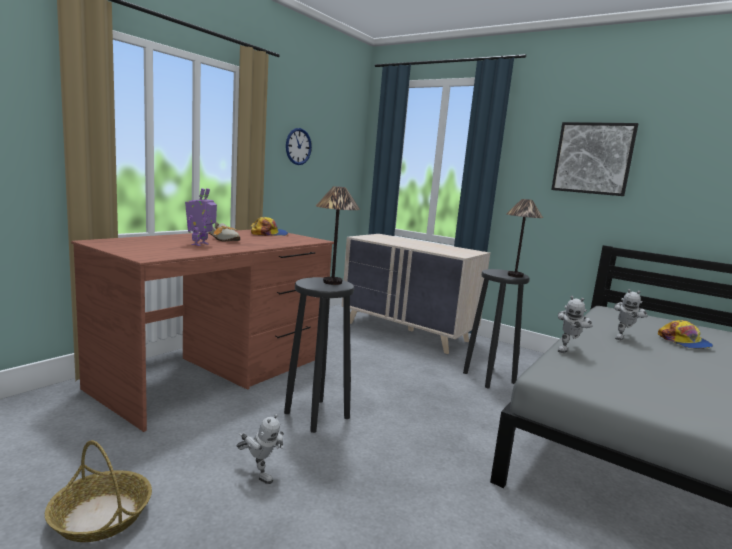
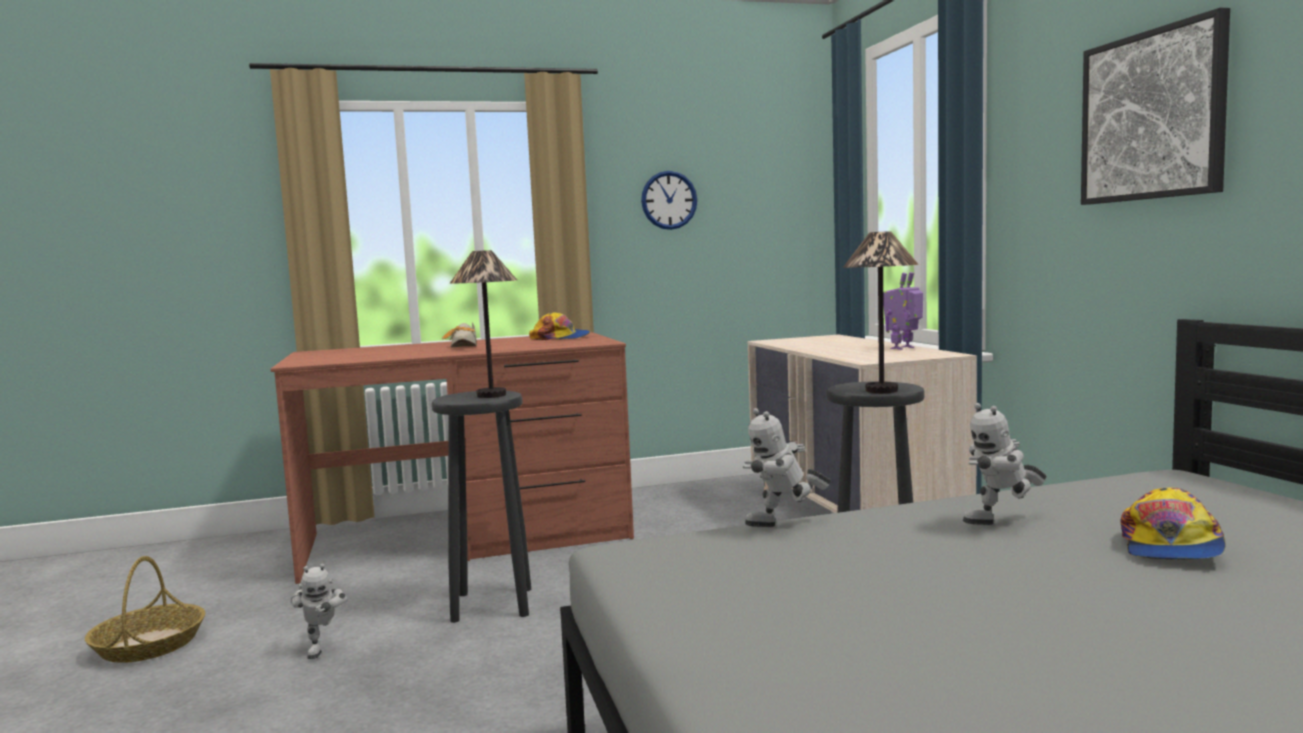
camera: 40 degrees right, 5 degrees down
(201, 244) = (410, 351): toy robot -> toy robot (903, 348)

